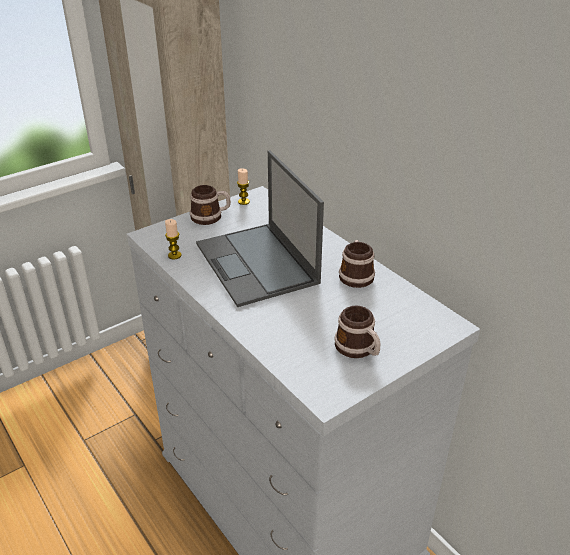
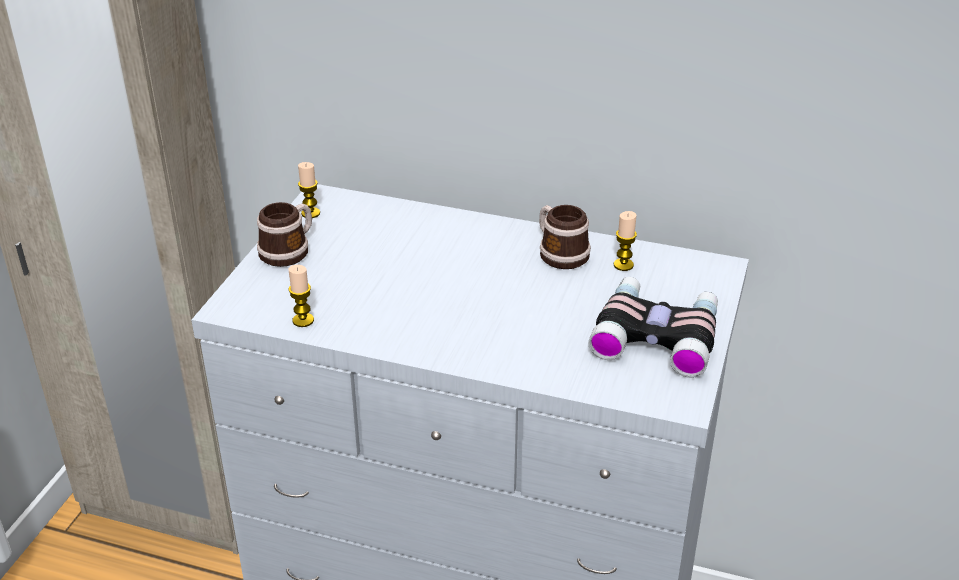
camera: 35 degrees left, 0 degrees up
(257, 264) = (428, 287): laptop -> none
(358, 349) = (656, 335): mug -> binoculars
(387, 298) = (623, 265): none -> candle

